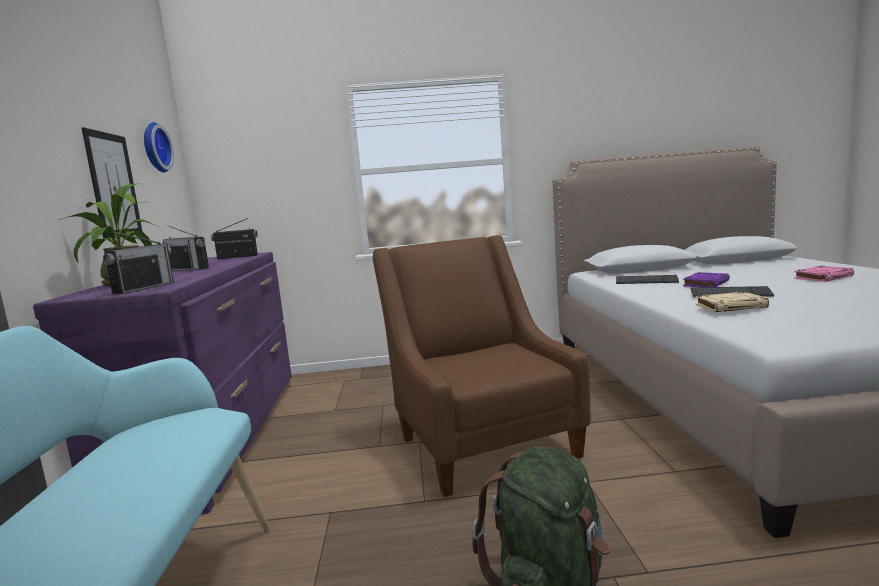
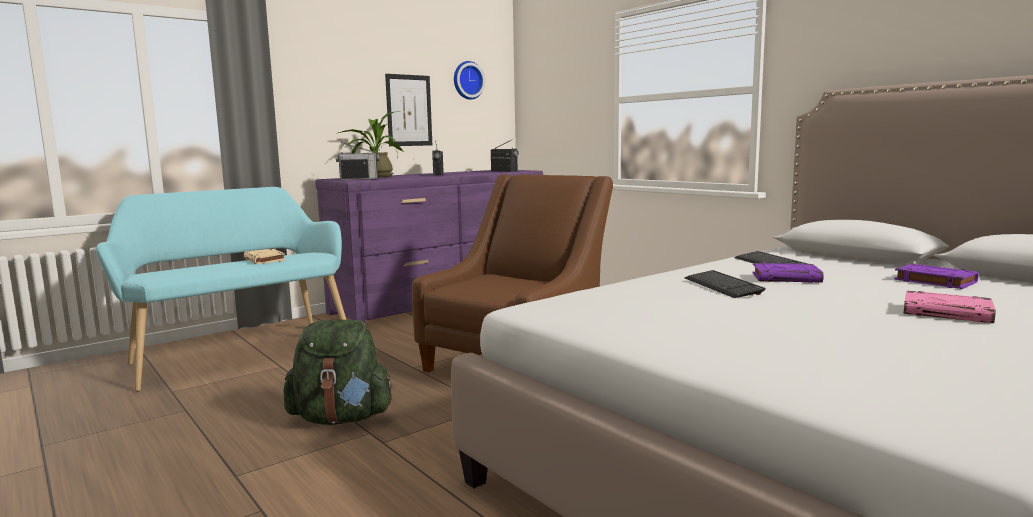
camera: 55 degrees right, 0 degrees up
(731, 270) = (934, 281): none -> purple book
(731, 306) = (644, 288): beige book -> beige book (265, 260)

